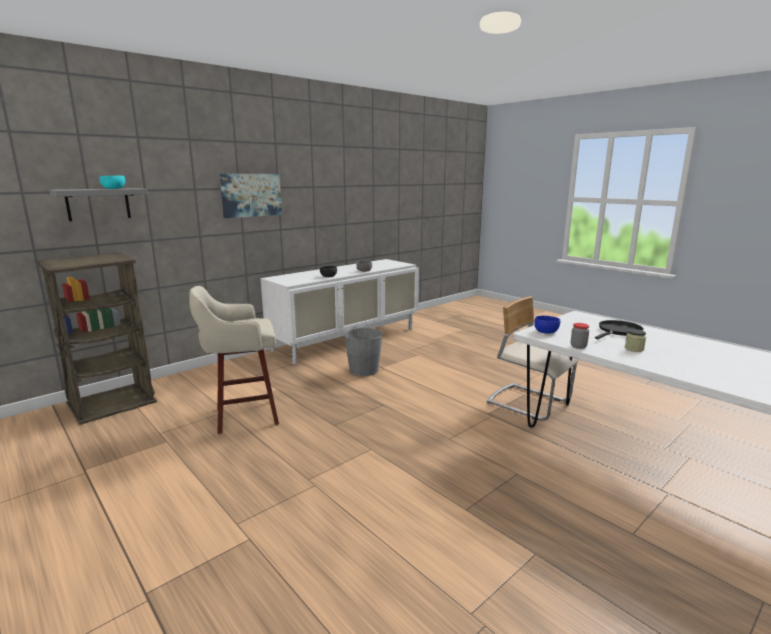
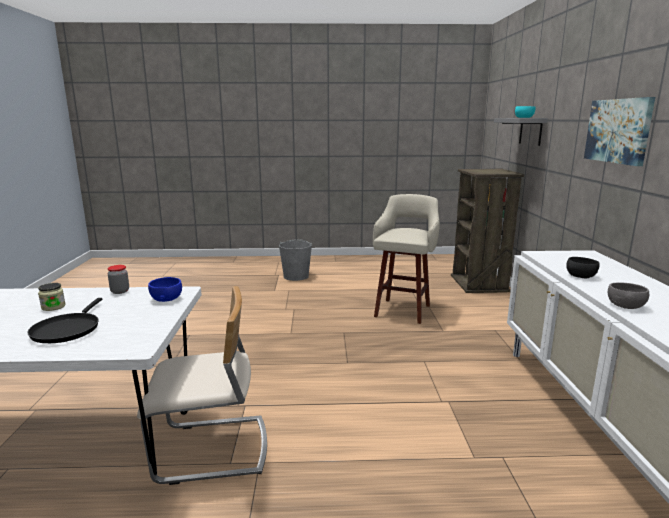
camera: 130 degrees right, 0 degrees up
(363, 370) = (451, 386): grey bucket -> grey bucket (296, 276)

